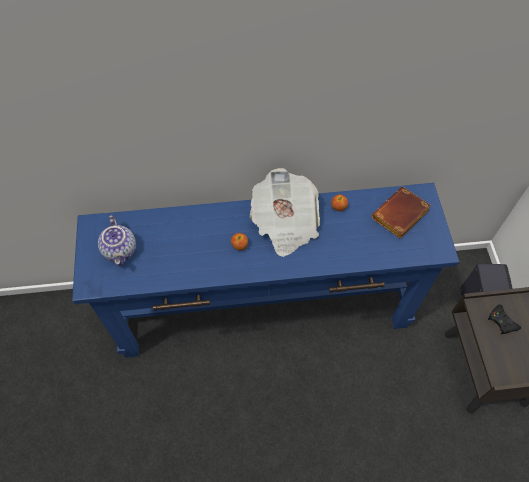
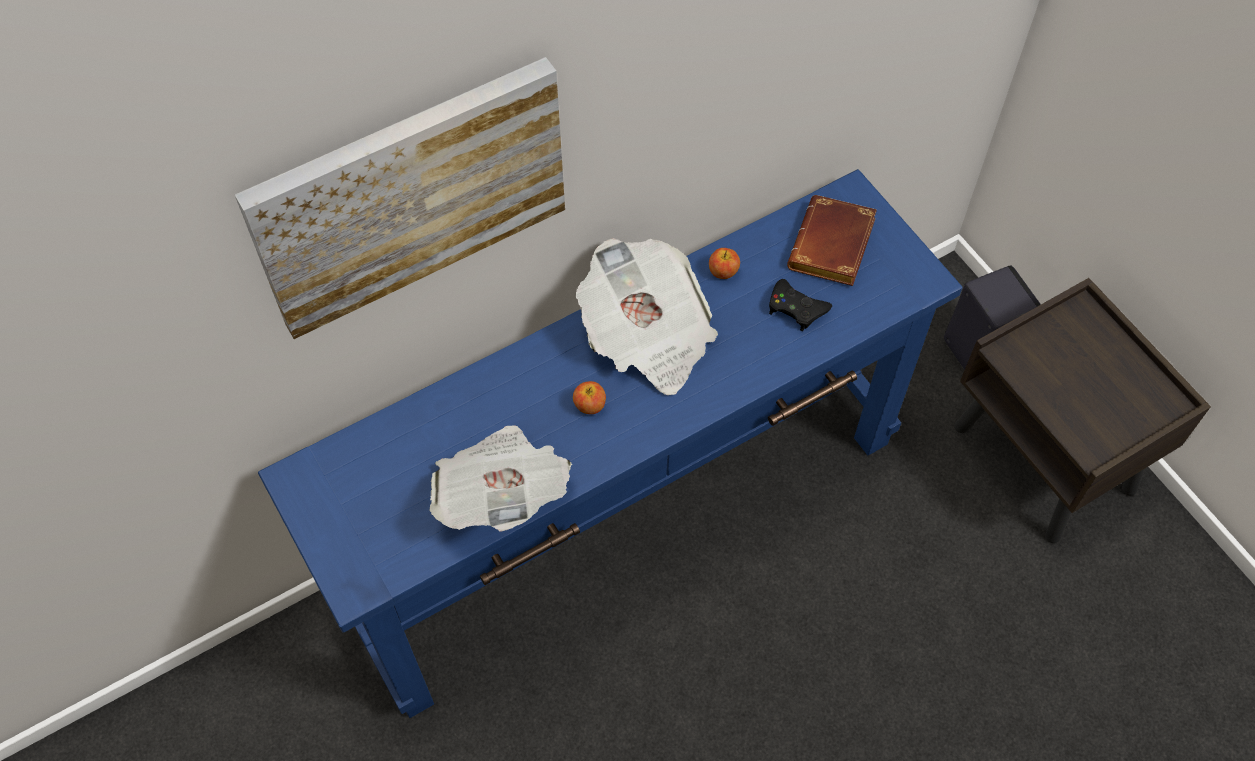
camera: 25 degrees left, 0 degrees up
(121, 251) = (380, 501): teapot -> none
(166, 102) = (410, 195): none -> picture
(177, 270) = (502, 494): none -> newspaper
(502, 321) = (1055, 362): black game controller -> black game controller (796, 308)

